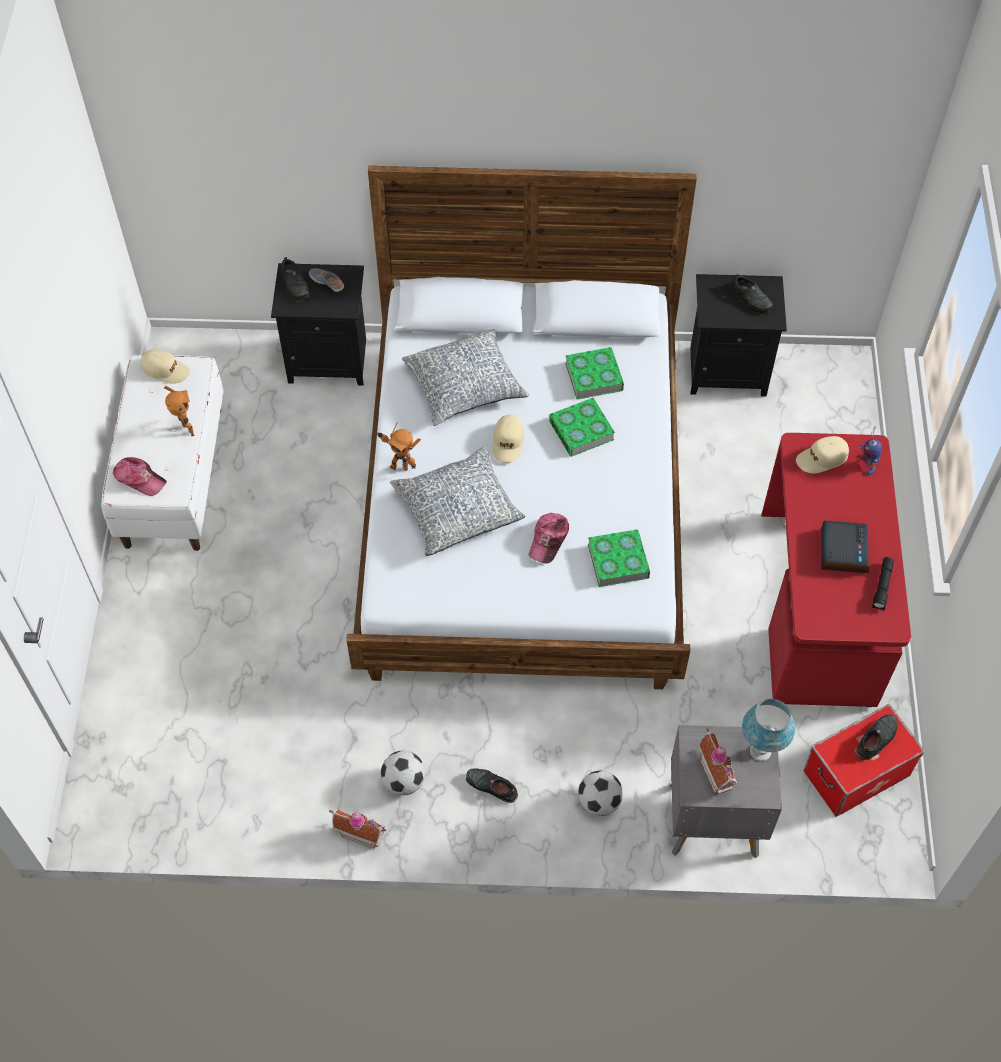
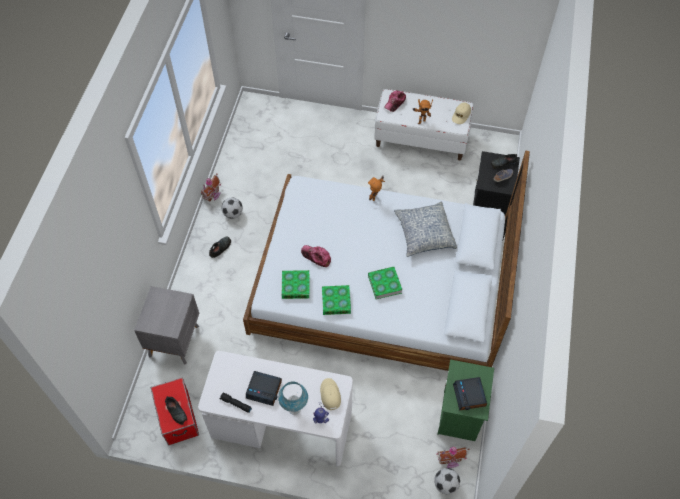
camera: 100 degrees right, 0 degrees up
(457, 509) = (343, 218): pillow -> none
(508, 442) = (382, 247): beige cap -> none
(594, 377) = (422, 297): book -> book (336, 301)
(599, 801) = (199, 292): football -> football (445, 484)
(718, 773) = (161, 305): toy house -> toy house (450, 460)
(727, 370) = (460, 416): black nightstand -> green nightstand
(751, 299) = (469, 395): black shoe -> alarm clock
(760, 751) = (167, 327): blue table lamp -> blue table lamp (294, 409)
(818, 608) = (281, 425): red desk -> white desk

